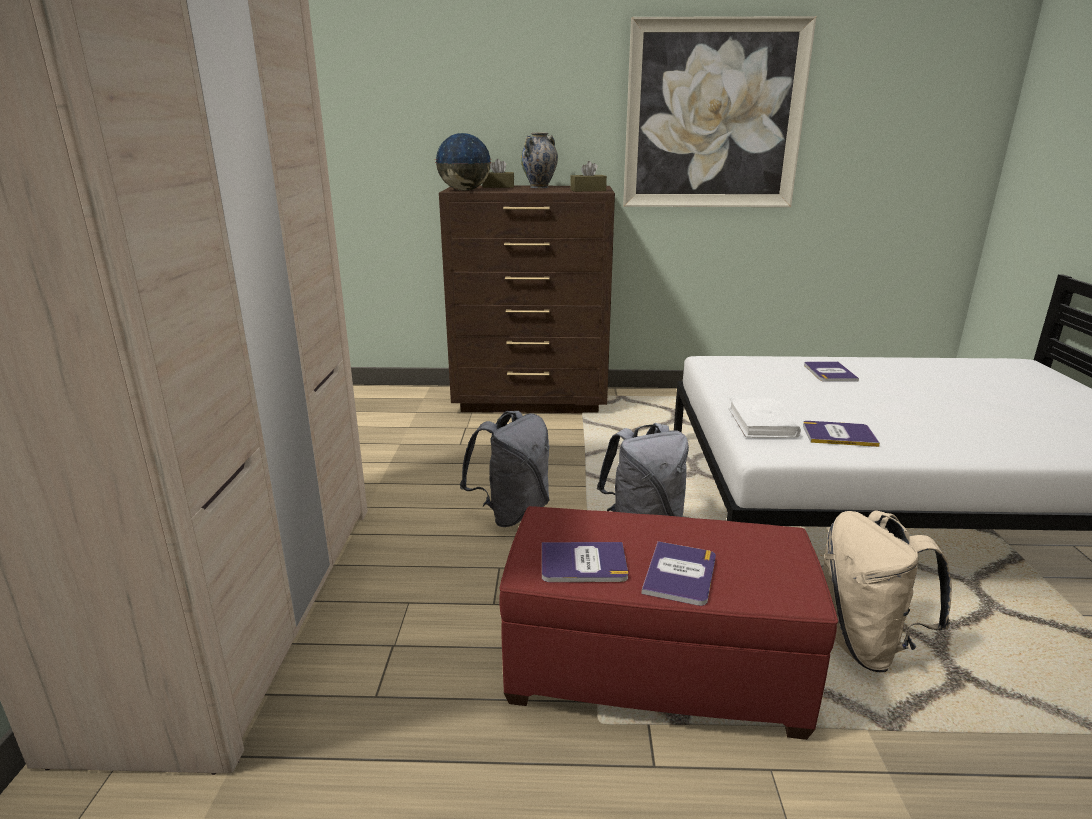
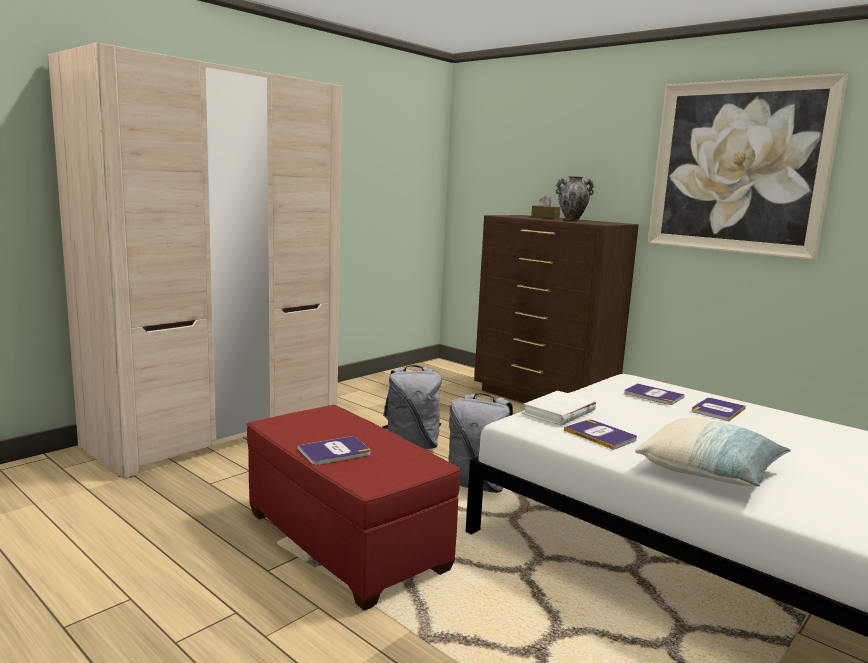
camera: 40 degrees right, 10 degrees down
(464, 190) = (506, 216): globe -> none
(583, 563) = (301, 430): book -> book (653, 395)
(588, 190) = (593, 223): brown tissue box -> none
(864, 645) = (502, 603): beige backpack -> none
(960, 438) = (709, 471): none -> pillow

